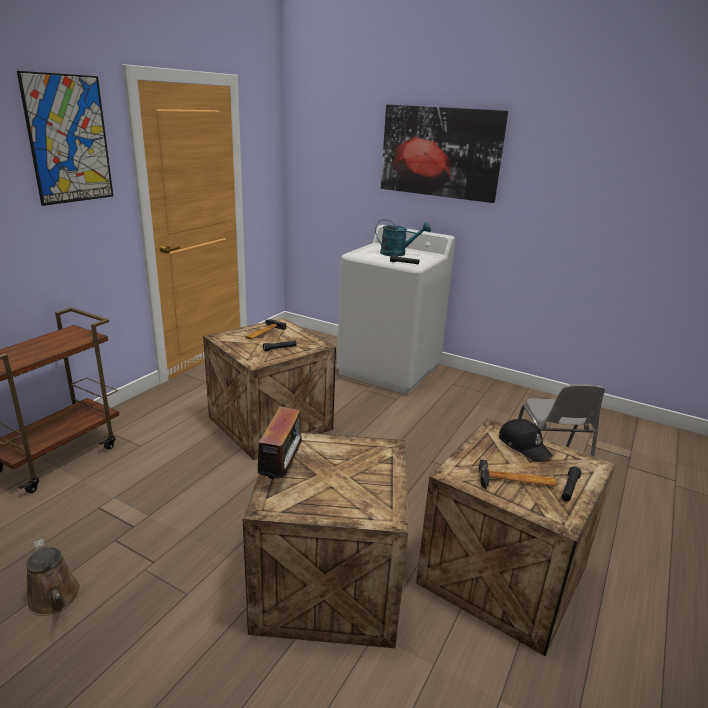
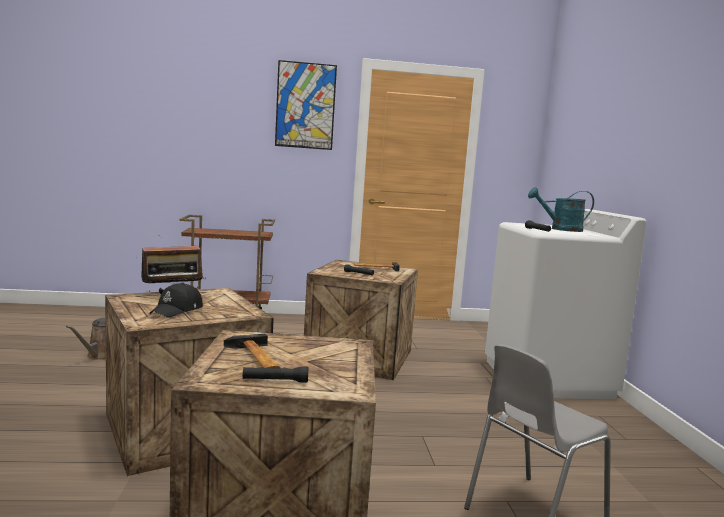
camera: 55 degrees right, 15 degrees down
(398, 253) = (560, 229): turquoise watering can -> turquoise watering can turned 120 degrees clockwise
(440, 152) = (647, 117): picture -> none
(524, 445) = (339, 357): black cap -> black cap (177, 310)

